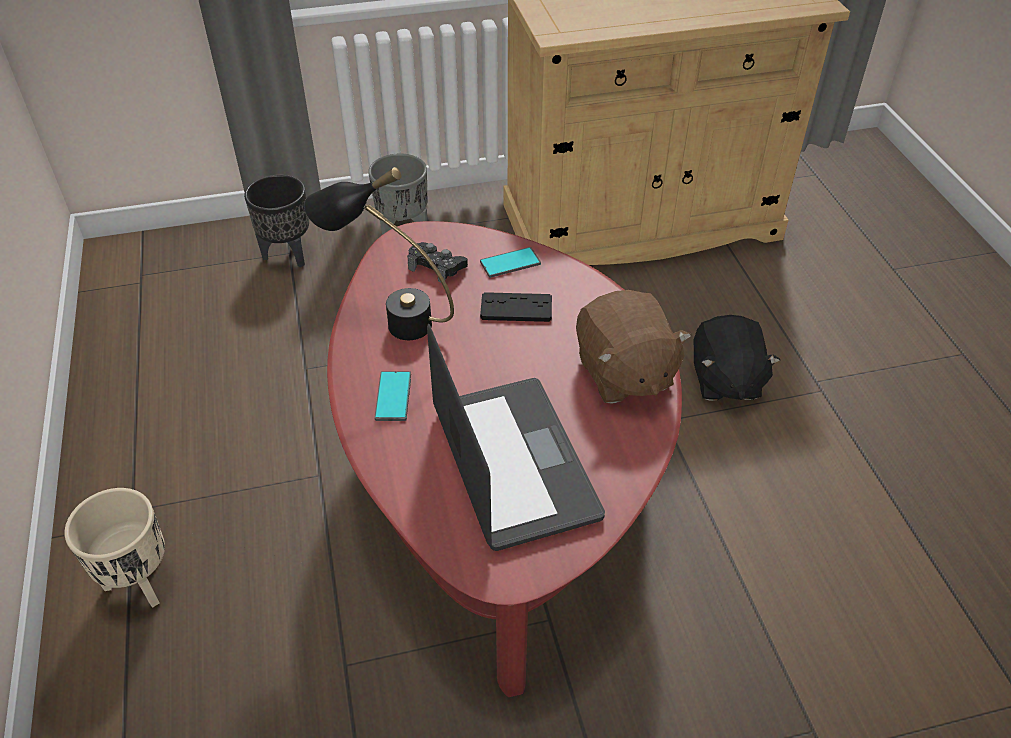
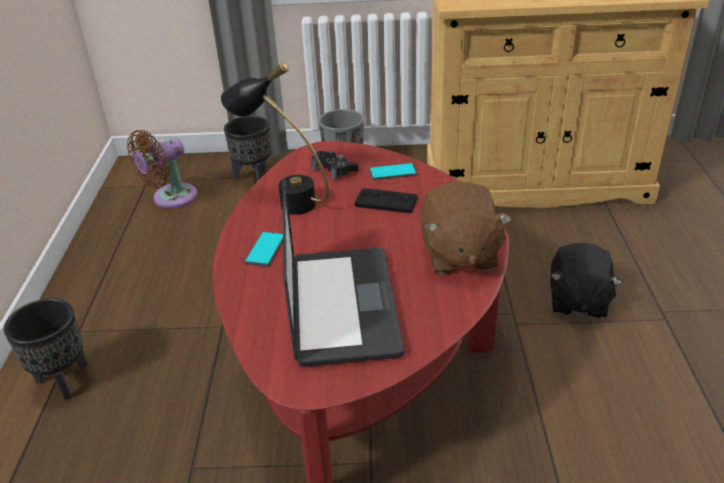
camera: 15 degrees right, 10 degrees down
(139, 582) = (63, 381): beige planter -> black planter
(185, 298) = (171, 198): none -> brown fan

